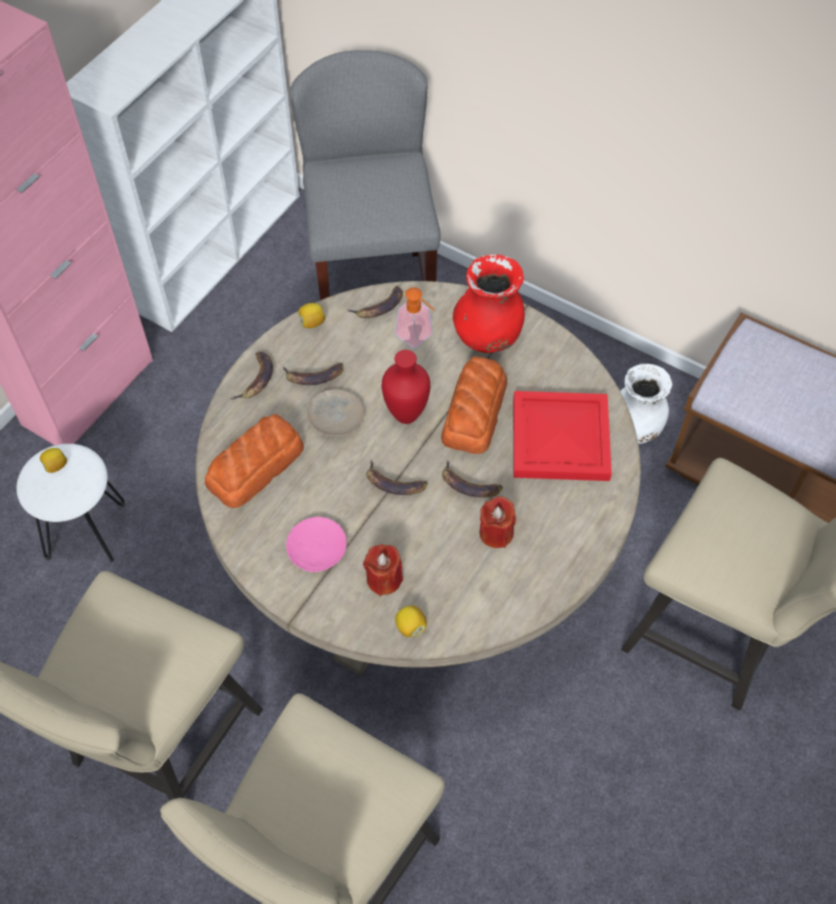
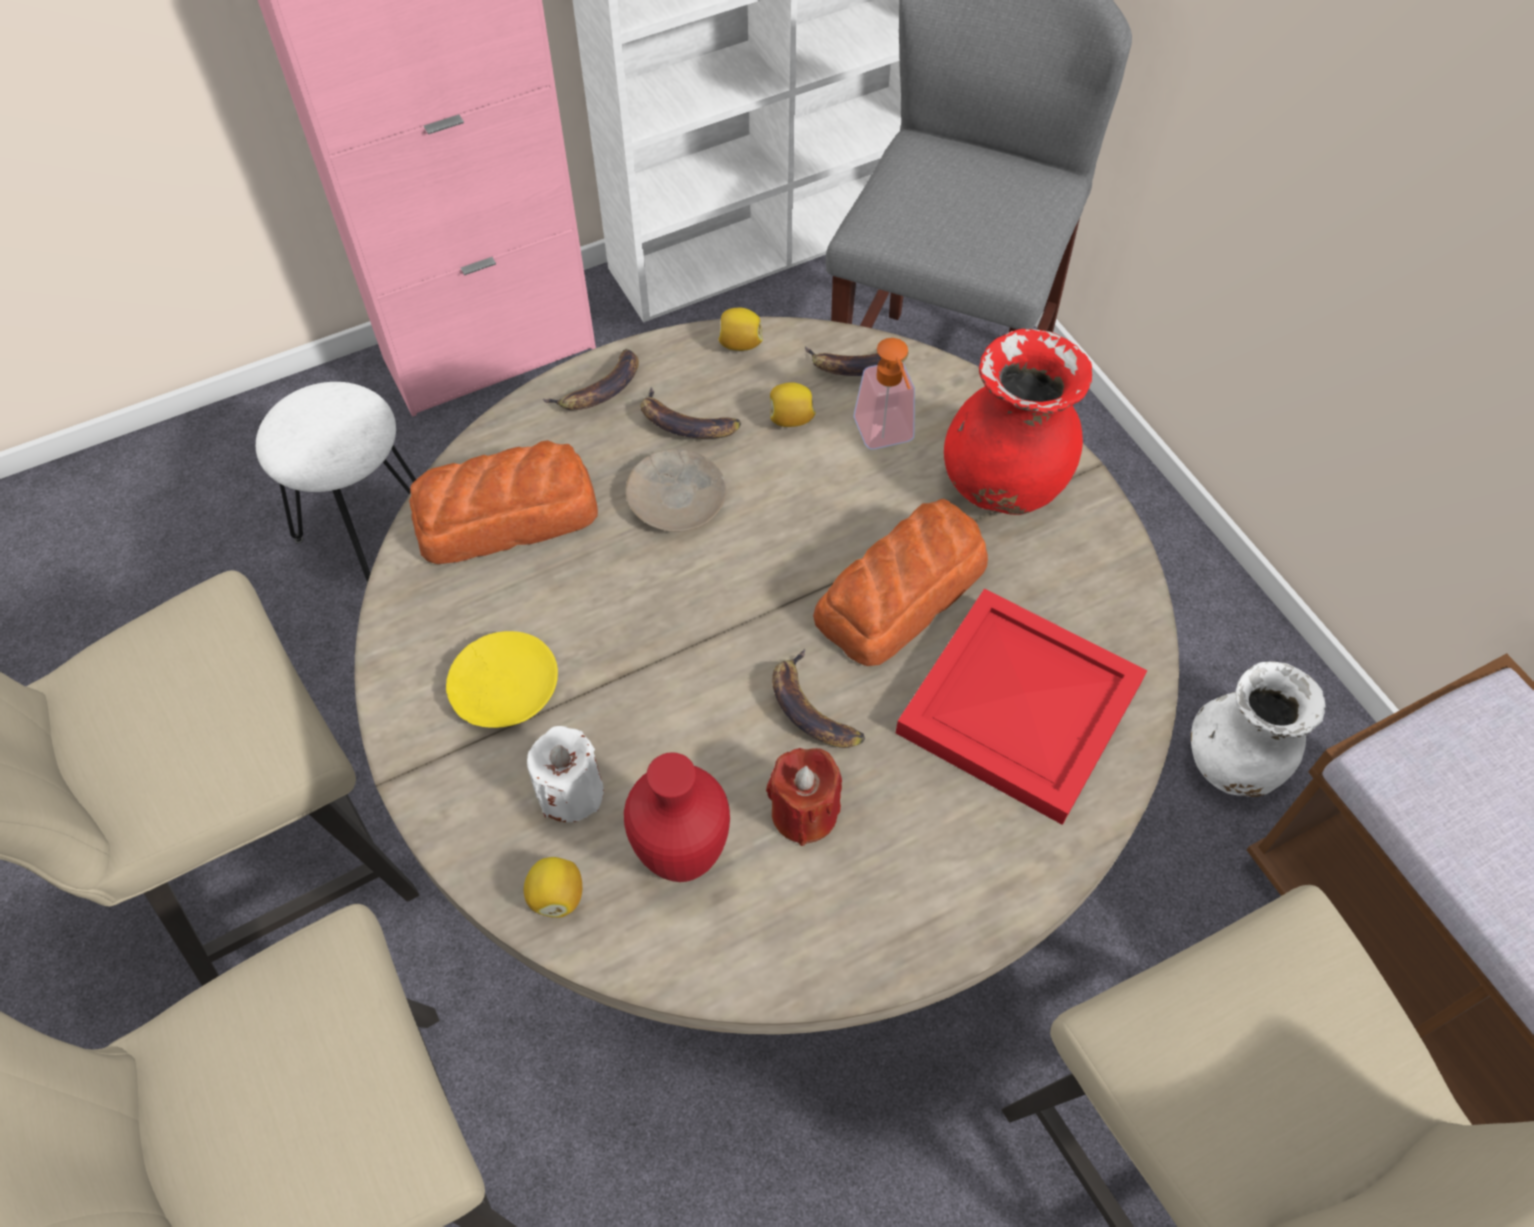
camera: 30 degrees right, 0 degrees up
(56, 466) = (327, 409): lemon -> lemon (790, 419)
(316, 549) = (503, 687): pink plate -> yellow plate
(384, 579) = (571, 792): red candle -> white candle
(393, 483) = (693, 645): banana -> none
(405, 414) = (787, 544): red vase -> red vase (683, 857)

